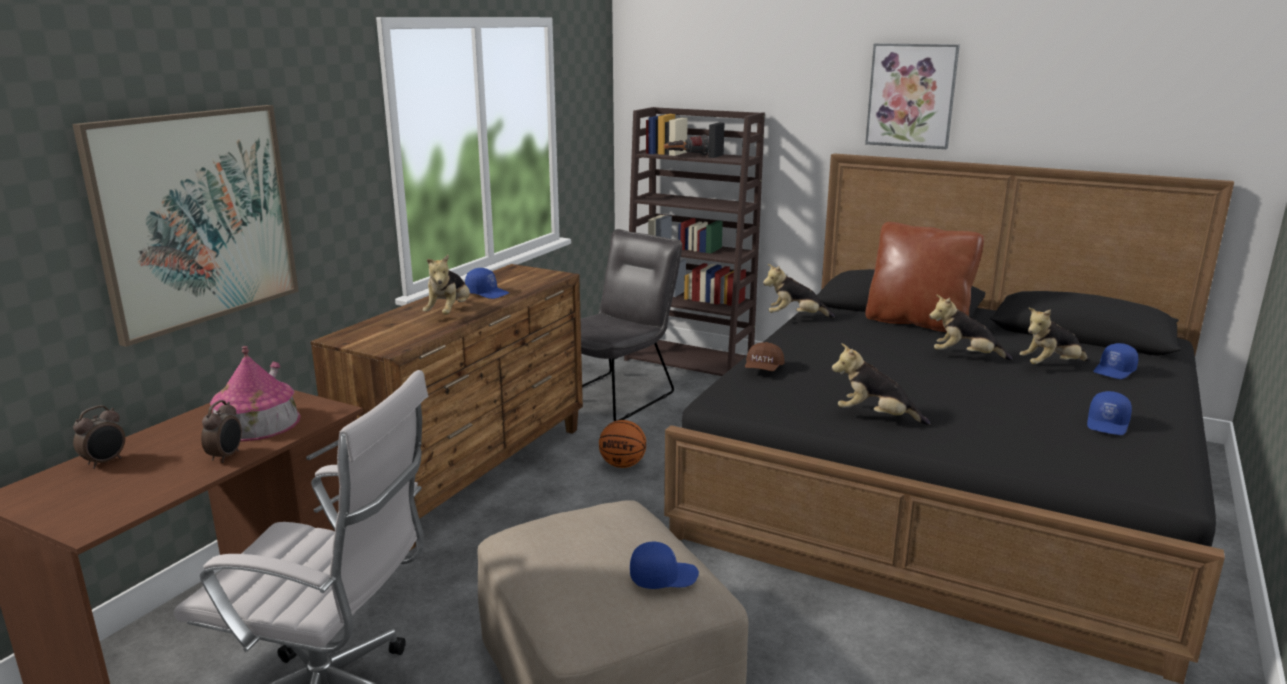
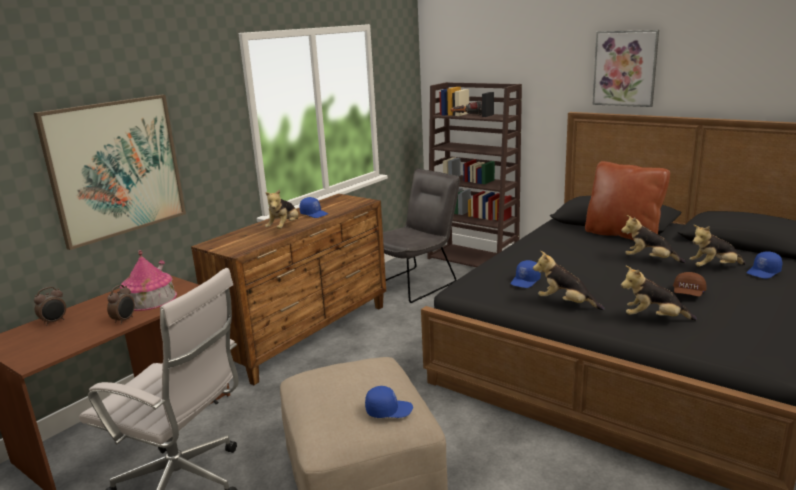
camera: 10 degrees right, 0 degrees up
(622, 465) = (408, 332): basketball -> none
(763, 369) = (497, 267): brown cap -> brown cap (688, 294)
(795, 317) = (534, 230): plush toy -> plush toy (654, 319)
(1108, 424) = (742, 313): blue cap -> blue cap (525, 281)

